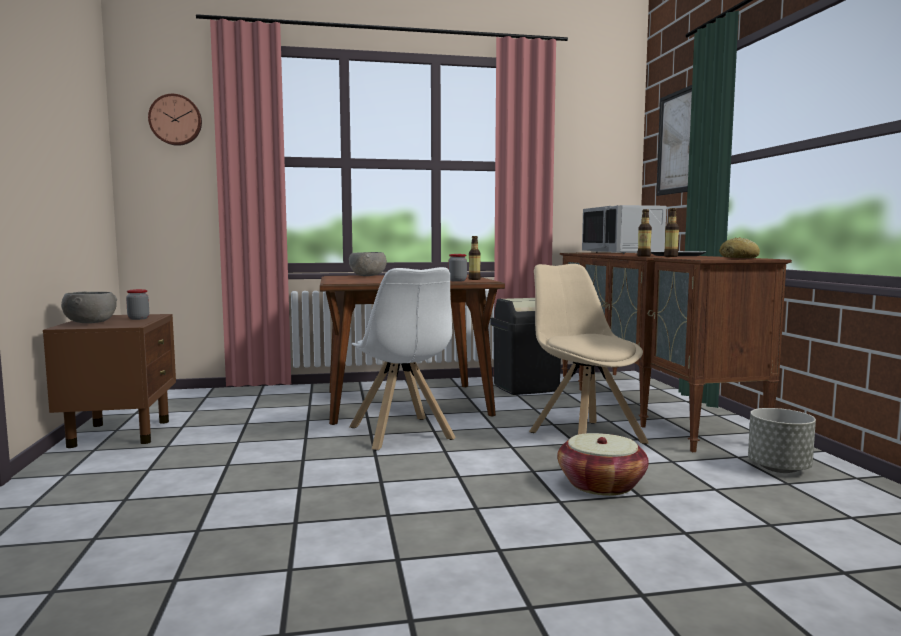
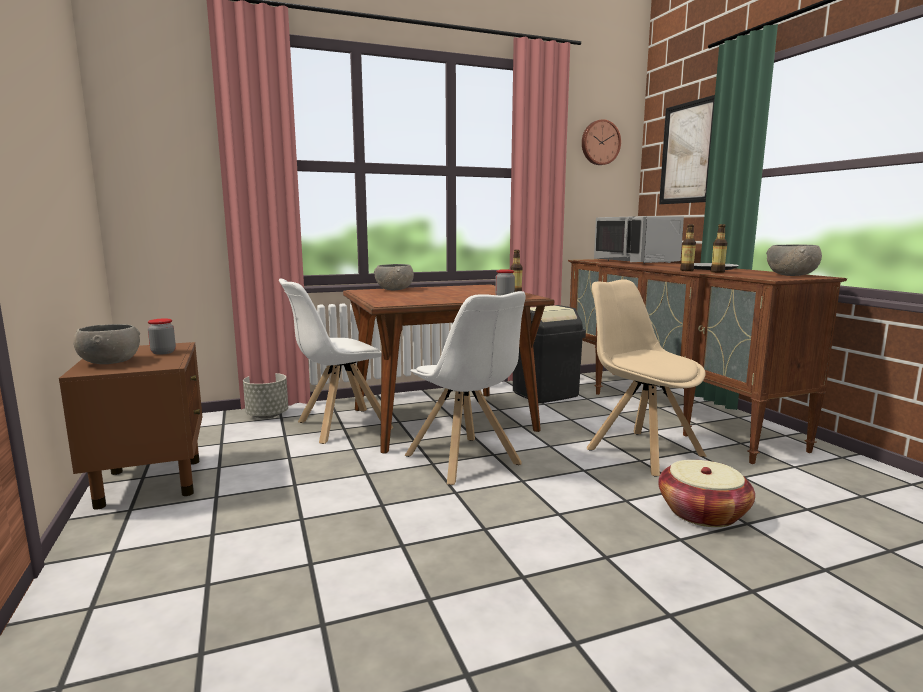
camera: 10 degrees left, 5 degrees up
(176, 120) = (168, 115): wall clock -> wall clock (599, 142)
(306, 403) = (339, 426): none -> white chair
(739, 258) = (792, 275): bread -> grey bowl
(779, 468) = (840, 478): grey planter -> grey planter (267, 415)

